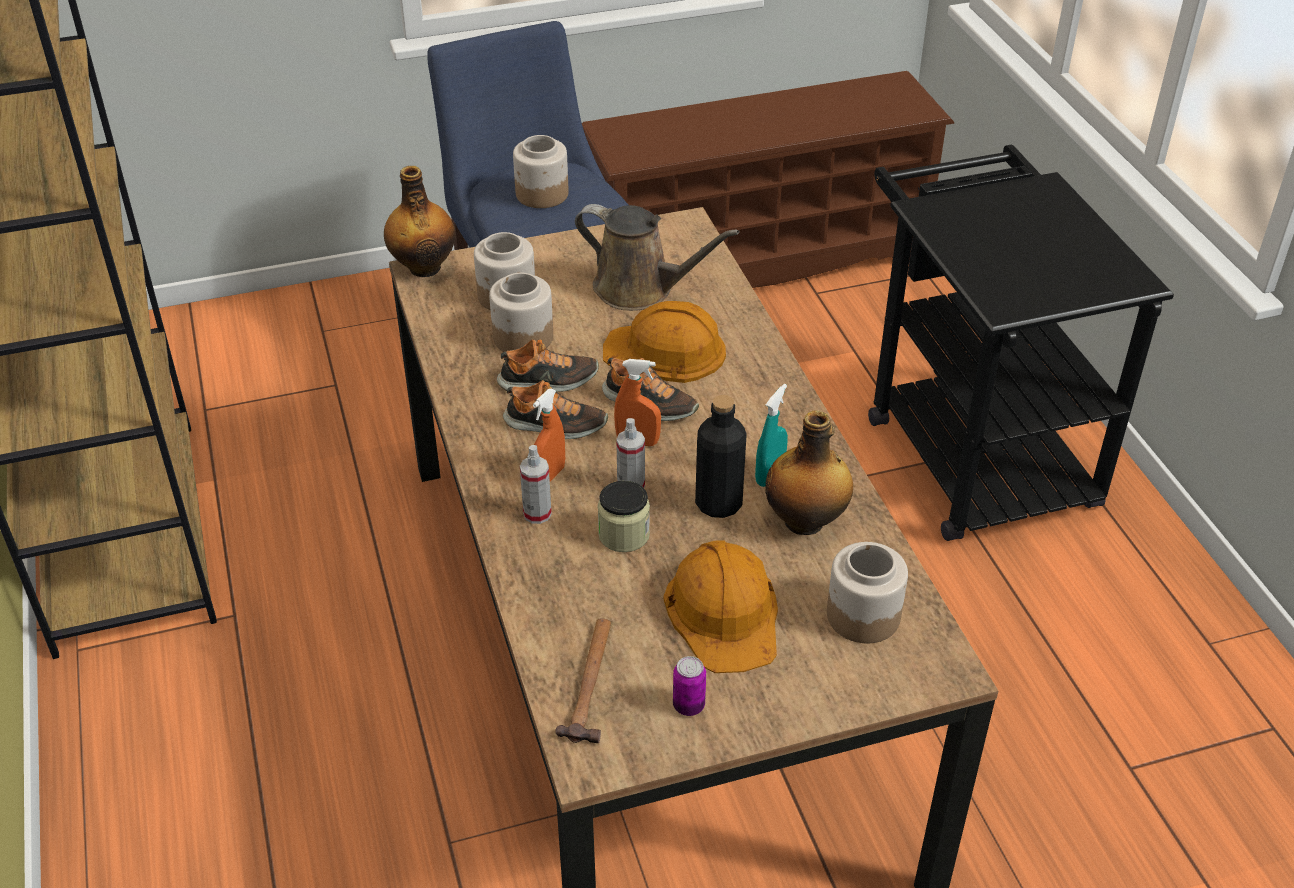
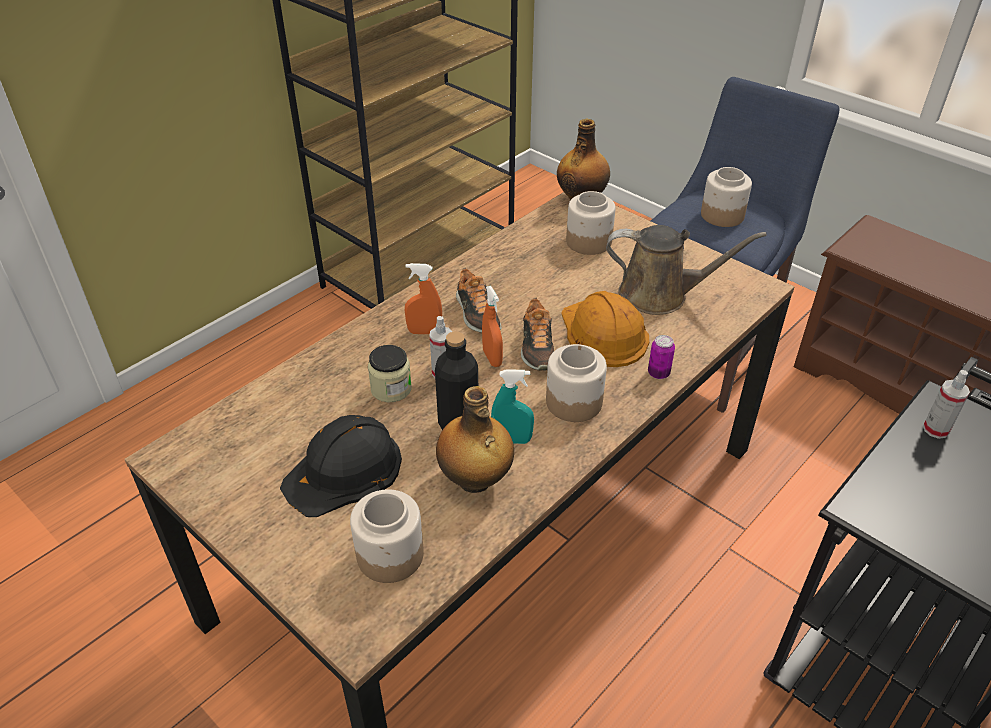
camera: 60 degrees right, 0 degrees up
(522, 337) = (553, 265): jar -> jar (574, 402)
(537, 514) = (383, 341): spray bottle -> spray bottle (935, 429)
(548, 381) = (518, 294): shoe -> none
(591, 682) = (239, 429): hammer -> none
(640, 289) = (660, 295): brown watering can -> brown watering can turned 75 degrees counterclockwise
(688, 706) = (240, 487): can -> can (658, 373)
(725, 613) = (345, 471): orange hard hat -> black hard hat

